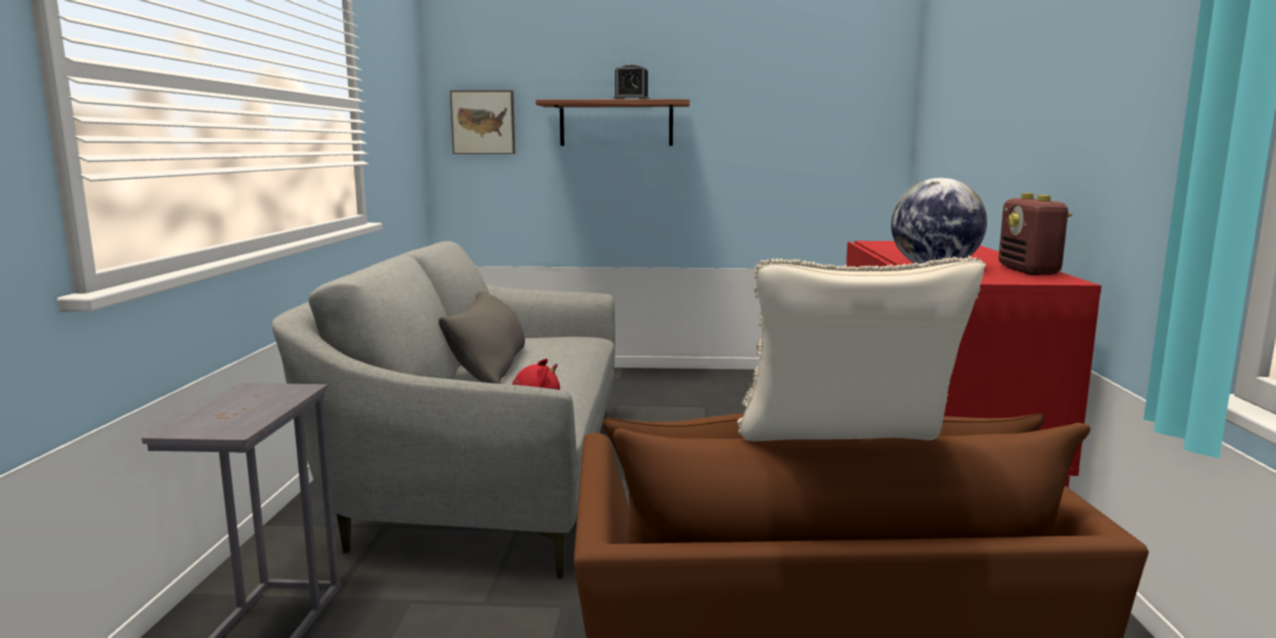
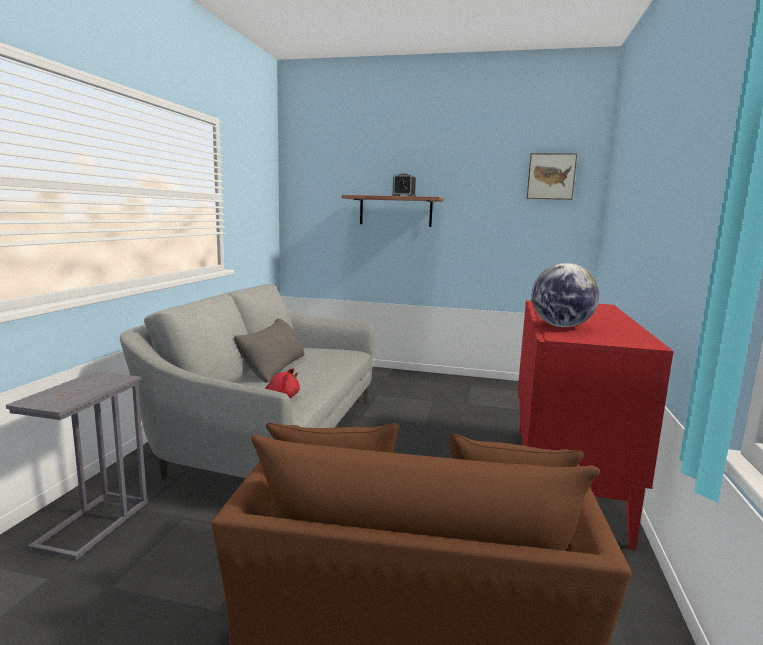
camera: 10 degrees right, 0 degrees up
(483, 122) = (313, 208): picture -> picture (551, 176)
(848, 451) = (408, 468): beige pillow -> none
(1029, 271) = (630, 334): radio -> none

